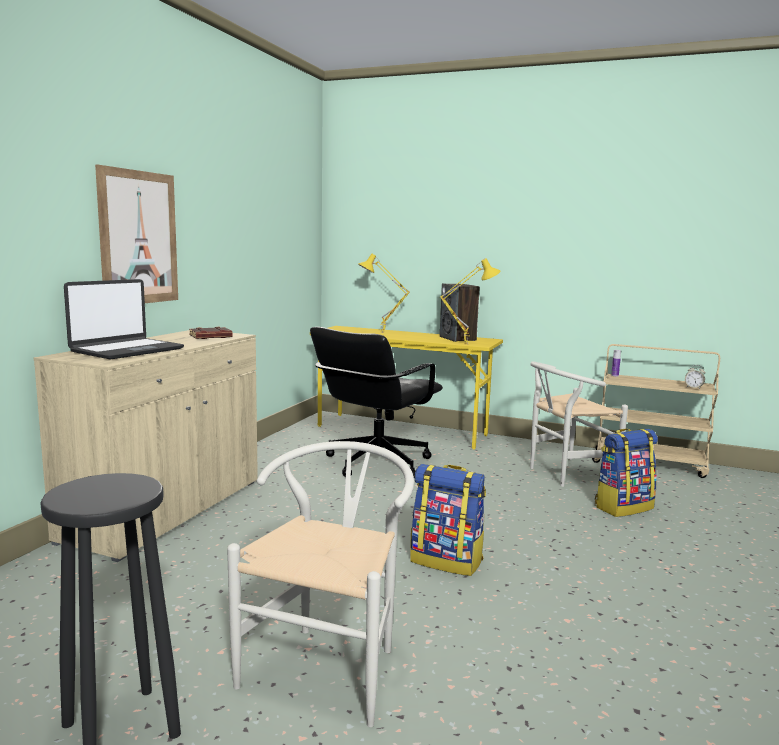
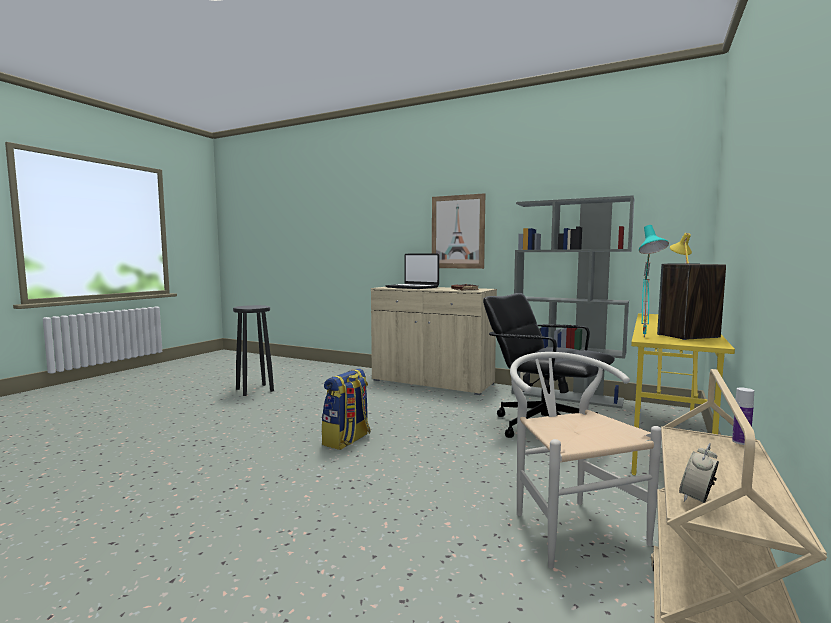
camera: 95 degrees right, 5 degrees down
(272, 444) = (567, 396): none -> grey bookcase
(329, 664) = (263, 413): white chair -> none
(466, 344) = (646, 337): yellow table lamp -> turquoise table lamp
(623, 507) = (452, 547): backpack -> none

